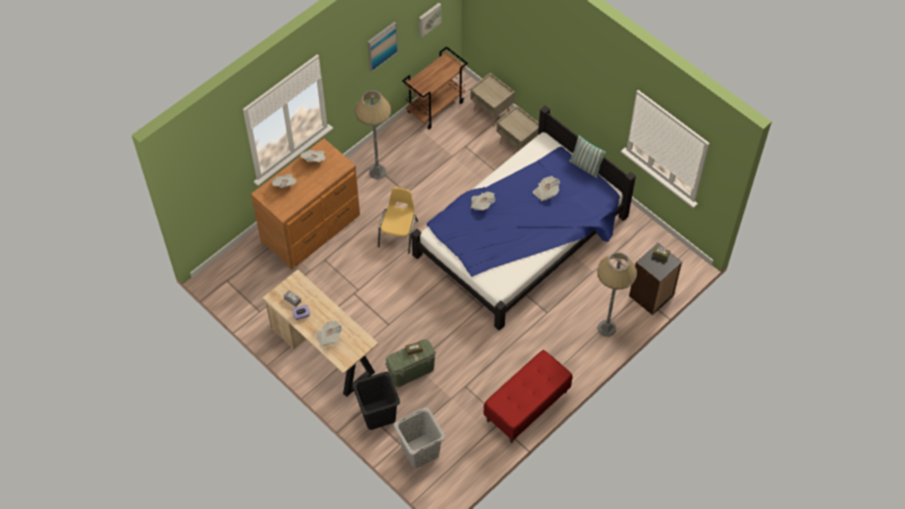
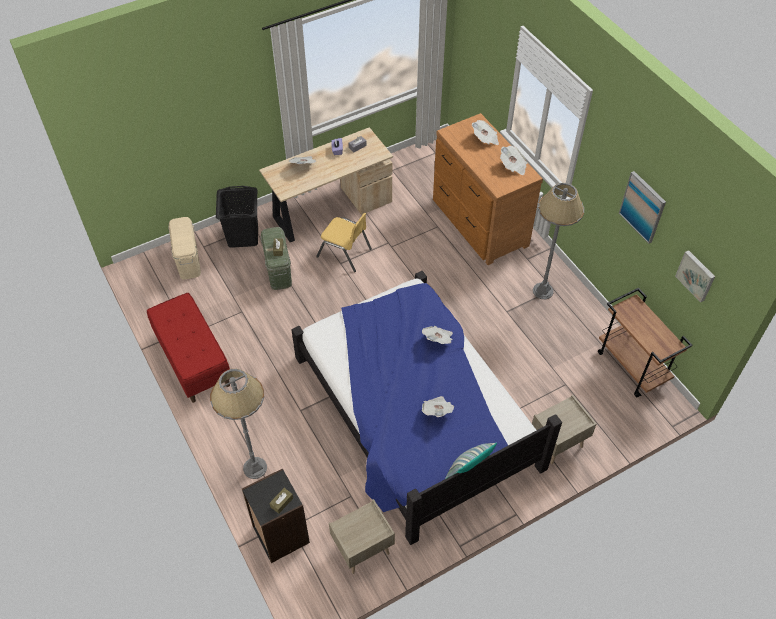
camera: 105 degrees right, 5 degrees down
(398, 234) = (452, 293): yellow chair -> yellow chair (344, 253)
(420, 451) = (188, 260): grey laundry basket -> beige storage box
(492, 111) = (617, 427): beige nightstand -> beige nightstand (362, 550)

